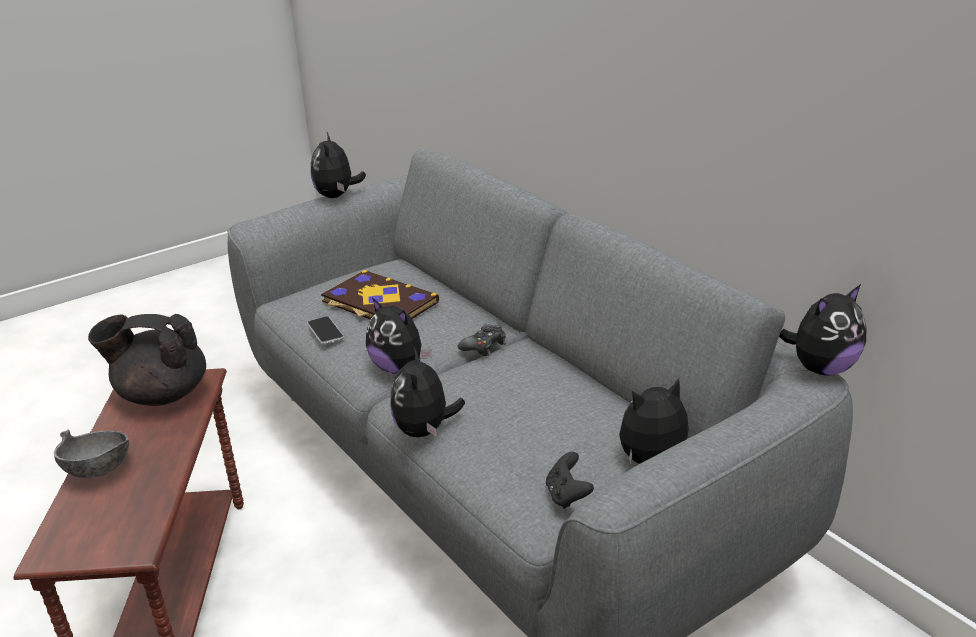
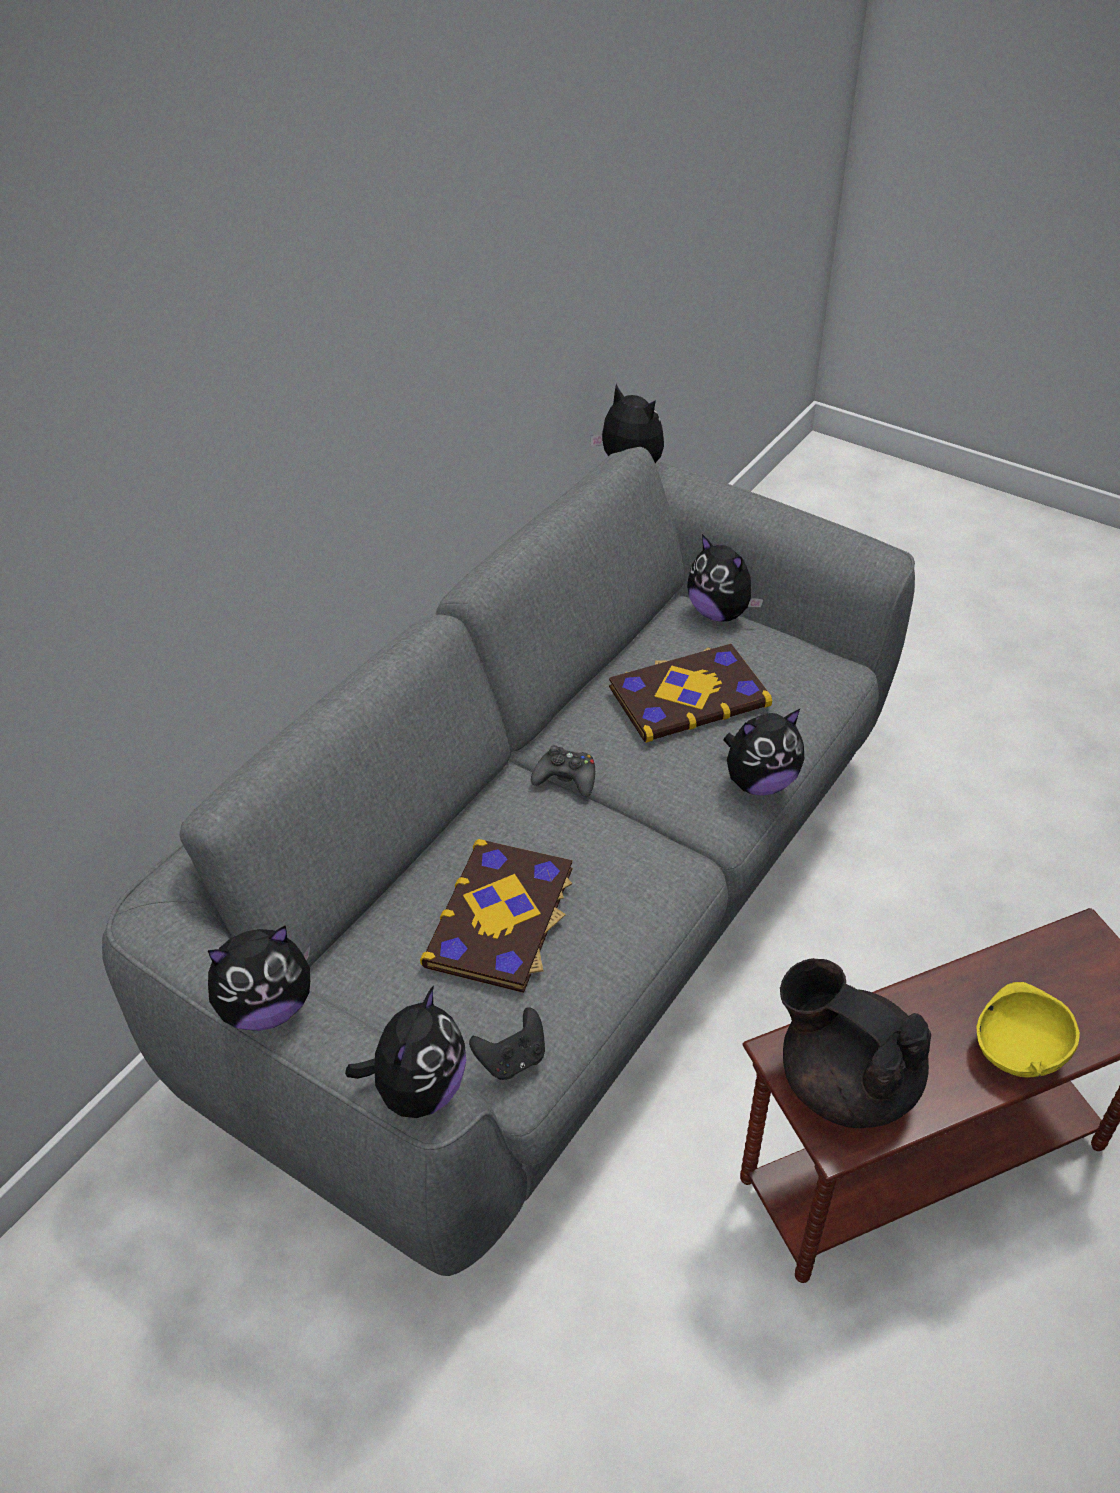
camera: 110 degrees left, 15 degrees up
(99, 469) = (1017, 1053): grey bowl -> yellow bowl
(162, 394) = (845, 1081): black teapot -> black teapot turned 150 degrees clockwise
(325, 331) = (603, 955): phone -> none
(399, 368) = (651, 845): plush toy -> plush toy (418, 1089)
(536, 408) = (688, 695): none -> book
(567, 496) = (806, 651): black game controller -> black game controller (512, 1059)

